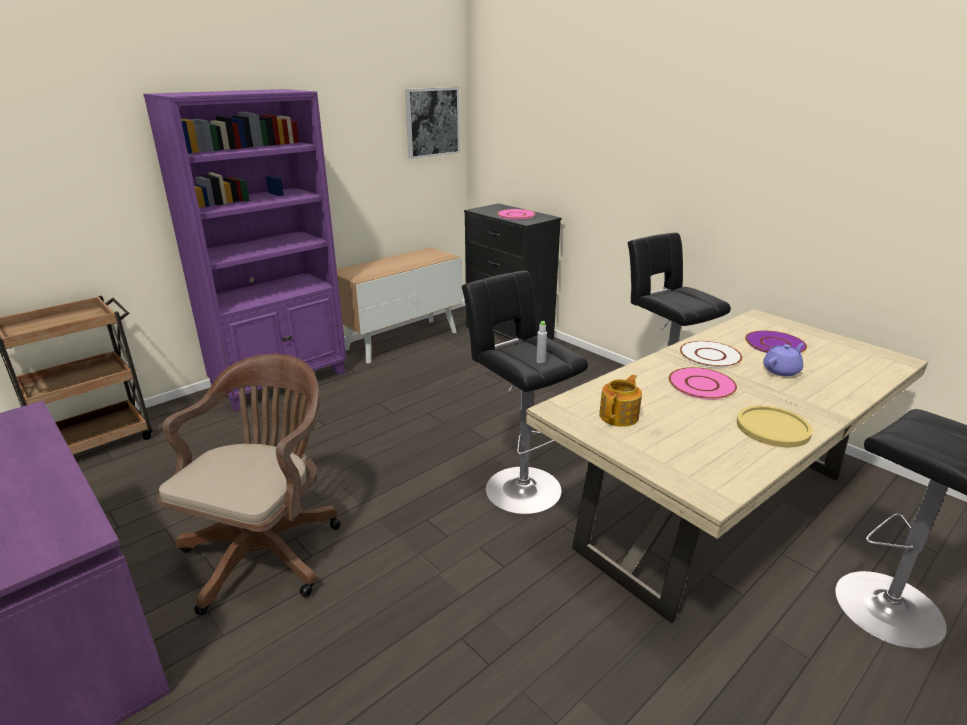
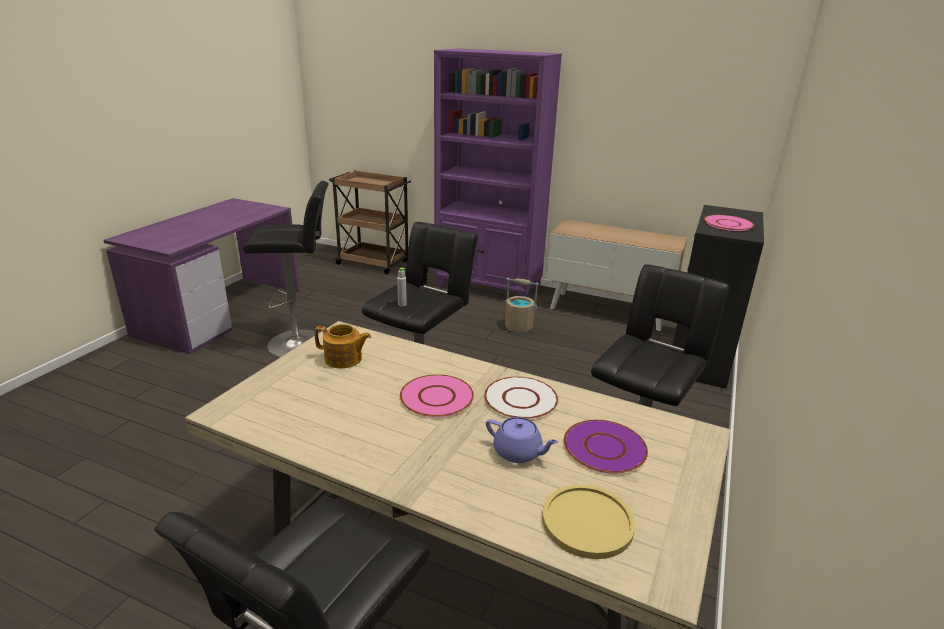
camera: 65 degrees right, 0 degrees up
(267, 549) = (301, 343): brown office chair -> black stool
(386, 388) = (519, 327): none -> beige bucket
(432, 122) = (728, 104): picture -> none
(773, 428) = (358, 444): yellow plate -> yellow plate (587, 522)

